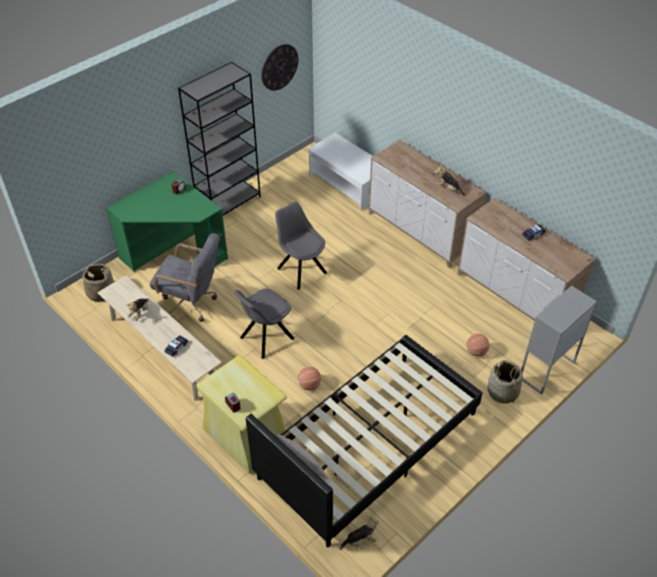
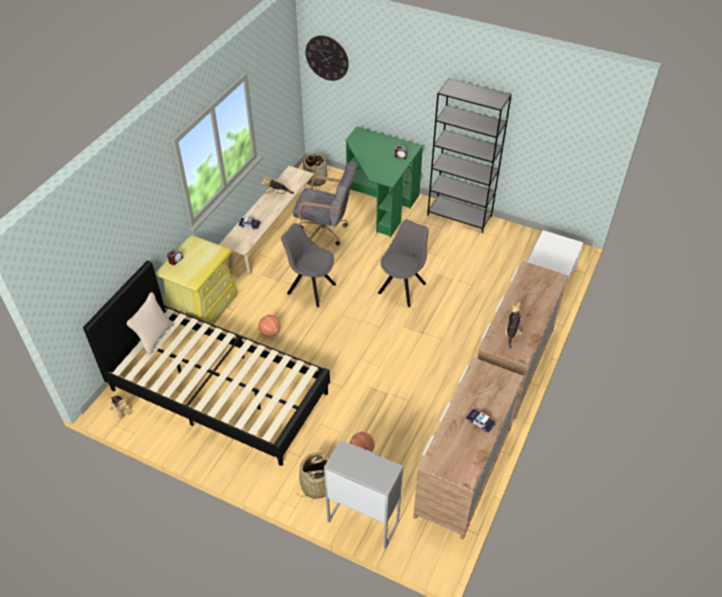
camera: 70 degrees right, 0 degrees up
(192, 305) = (326, 233): grey office chair -> grey office chair turned 75 degrees counterclockwise
(279, 67) = (568, 140): wall clock -> wall clock (327, 58)

